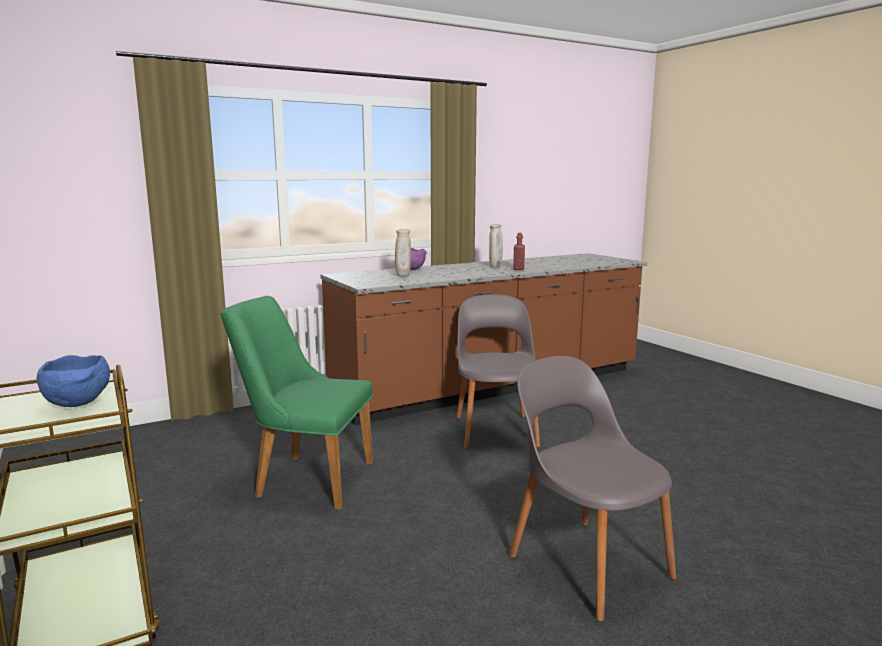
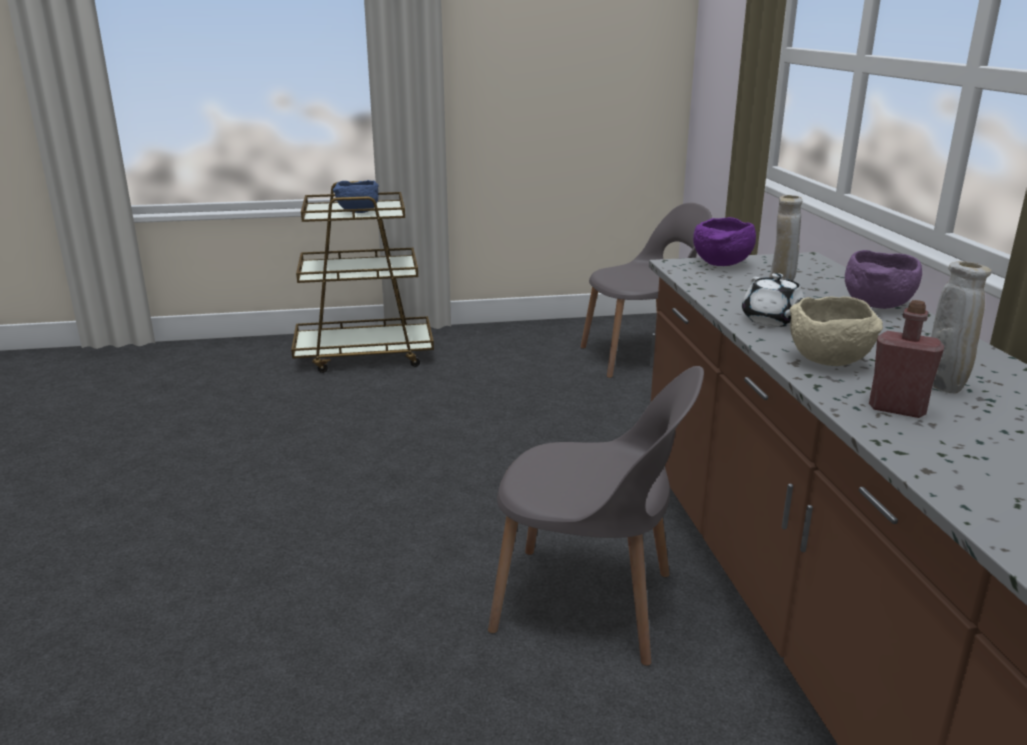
camera: 110 degrees right, 10 degrees up
(304, 479) = (513, 429): green chair -> none
(361, 281) = (721, 265): none -> purple bowl
(446, 276) = (772, 320): none -> white teapot
(486, 272) = (830, 361): none -> beige bowl
(586, 563) = (181, 560): grey chair -> grey chair (640, 357)

